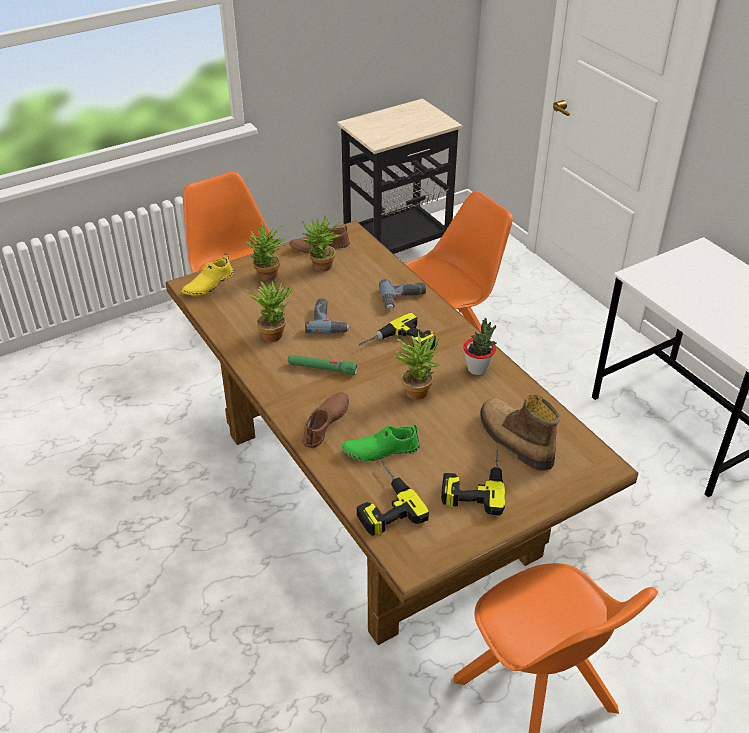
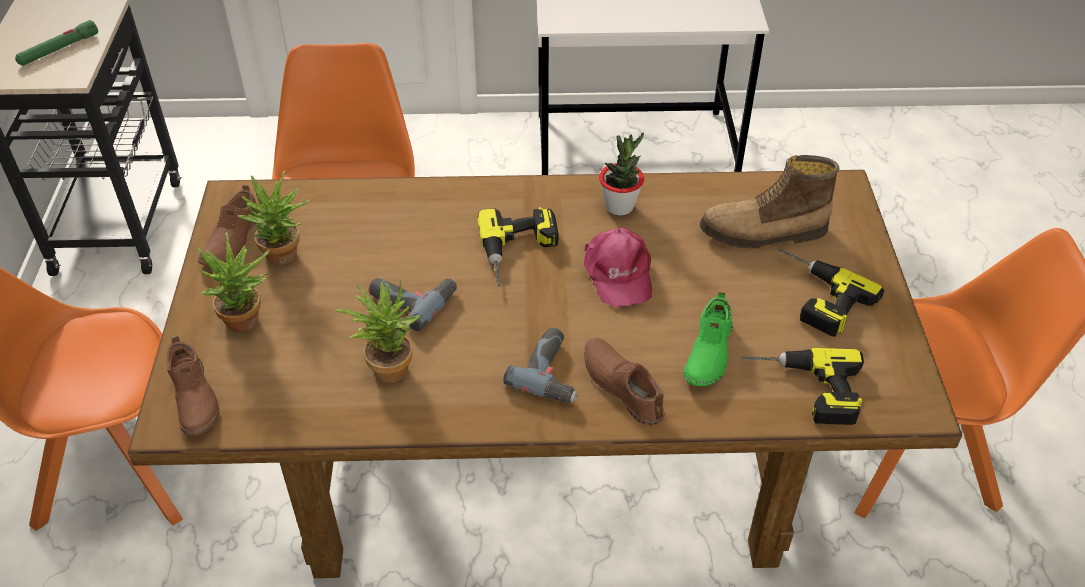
camera: 60 degrees left, 5 degrees up
(208, 284) = (193, 399): yellow shoe -> brown shoe
(322, 368) = (507, 345): green flashlight -> green flashlight (58, 49)
(403, 299) = (431, 210): power drill -> power drill (553, 372)
(416, 389) = (618, 273): potted plant -> pink cap

